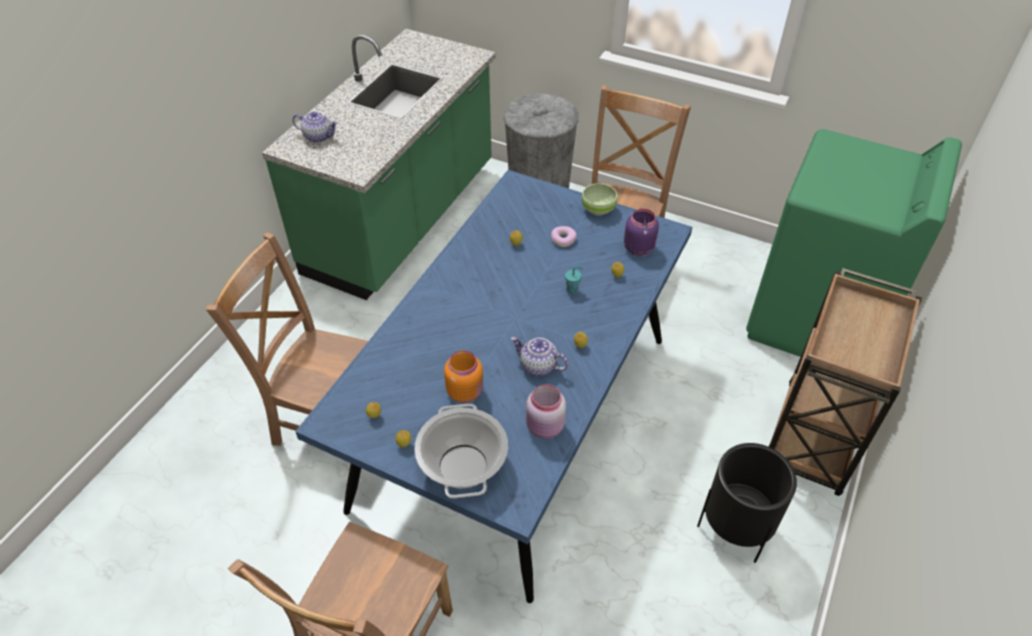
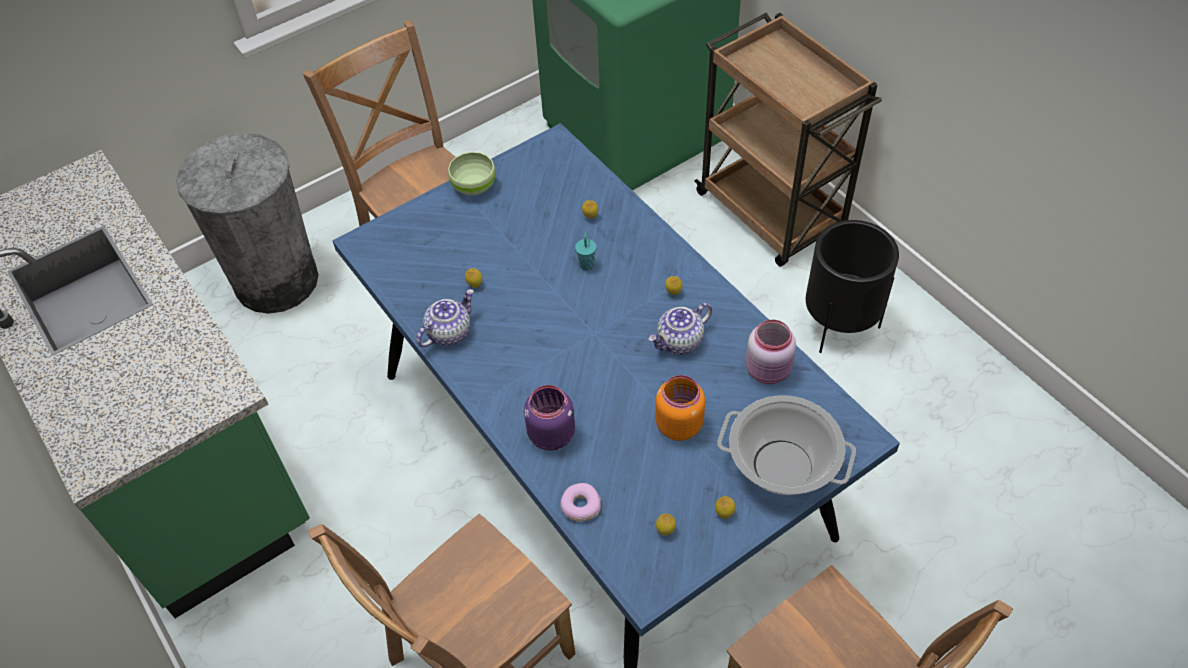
camera: 60 degrees left, 5 degrees up
(319, 136) = (103, 416): teapot -> teapot (449, 332)
(563, 239) = (499, 239): donut -> donut (580, 506)
(639, 248) = (561, 180): purple jar -> purple jar (550, 434)

